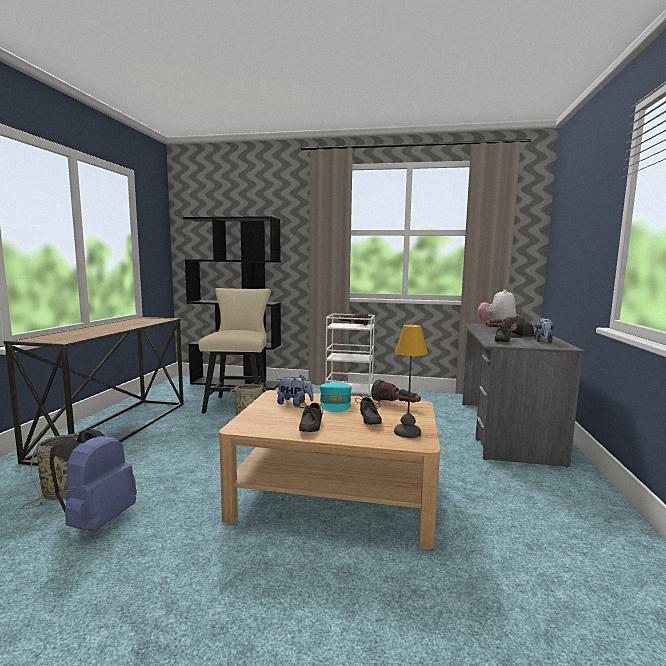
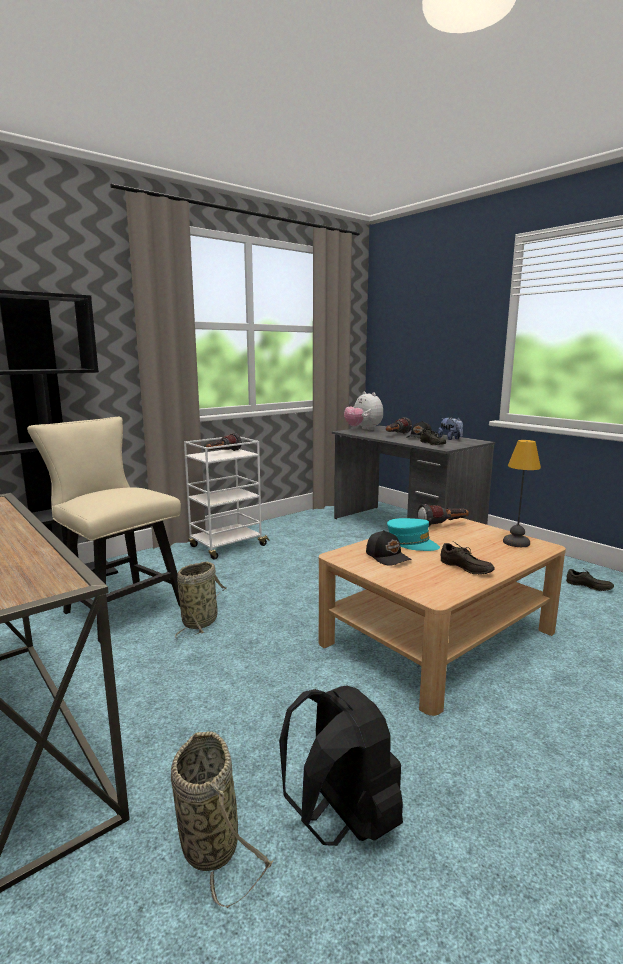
camera: 50 degrees left, 5 degrees up
(97, 521) = (342, 820): blue backpack -> black backpack
(294, 404) = (388, 557): plush toy -> black cap
(368, 419) = (471, 544): grey shoe -> grey shoe (588, 587)

